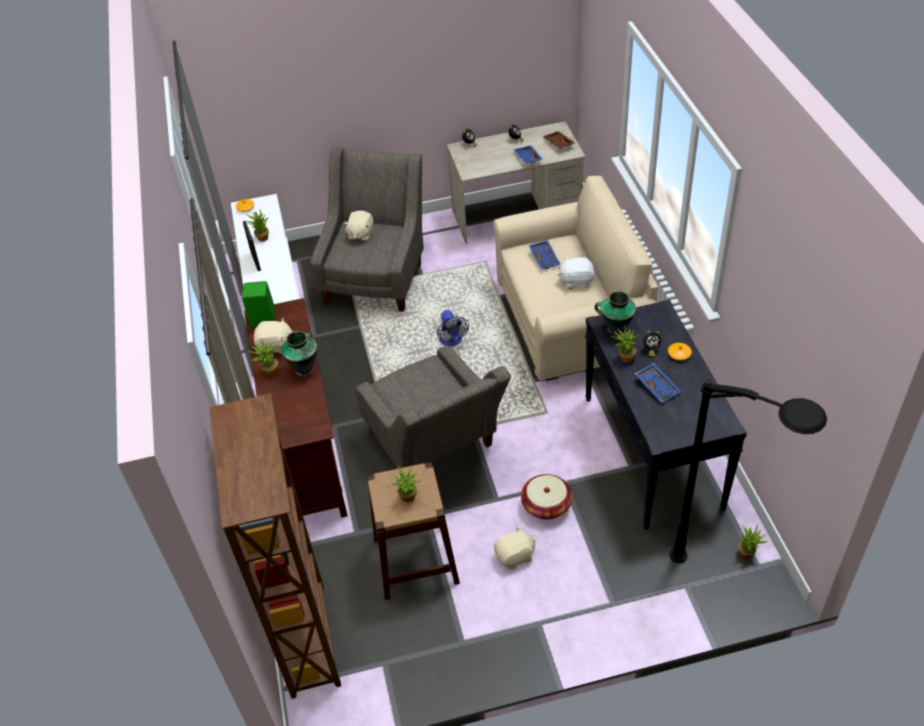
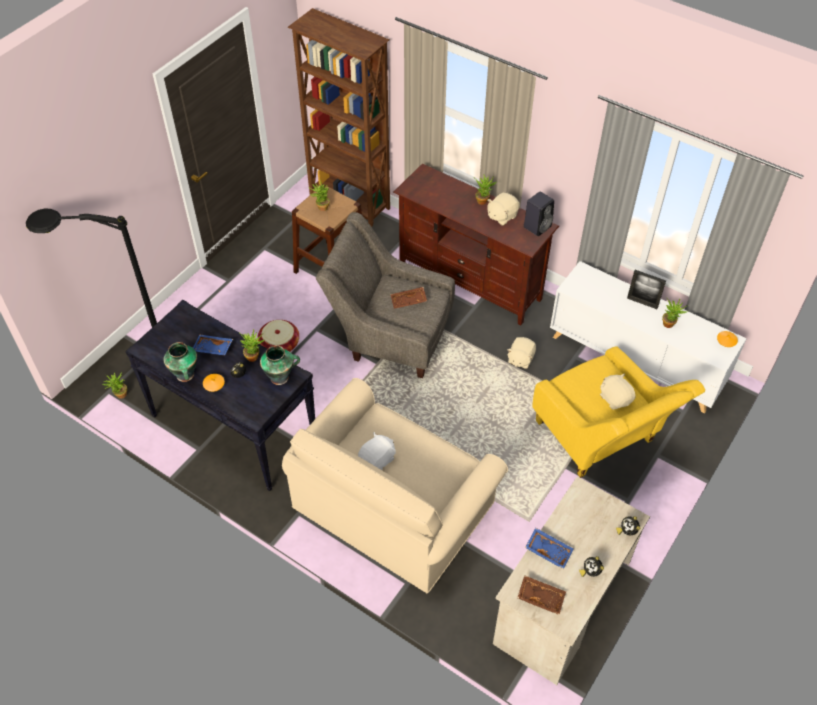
camera: 135 degrees right, 5 degrees up
(261, 319) = (537, 226): green speaker -> black speaker
(304, 368) = (464, 215): vase -> vase (185, 375)
(377, 275) = (601, 440): grey armchair -> yellow armchair
(417, 391) = (408, 301): none -> brown tray
(452, 342) = (467, 420): fan -> none
(515, 556) = (273, 304): beige plush toy -> beige plush toy (520, 359)
(545, 258) = (427, 466): blue tray -> none

